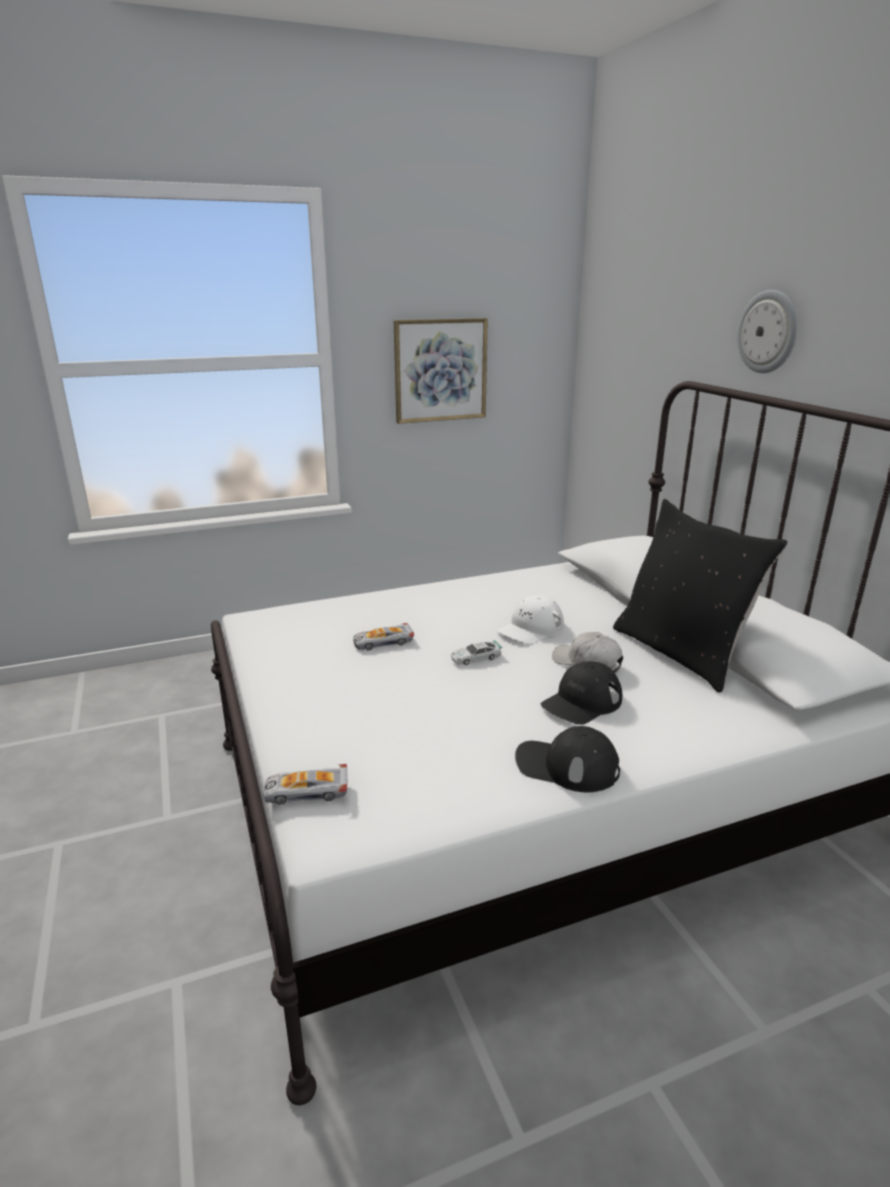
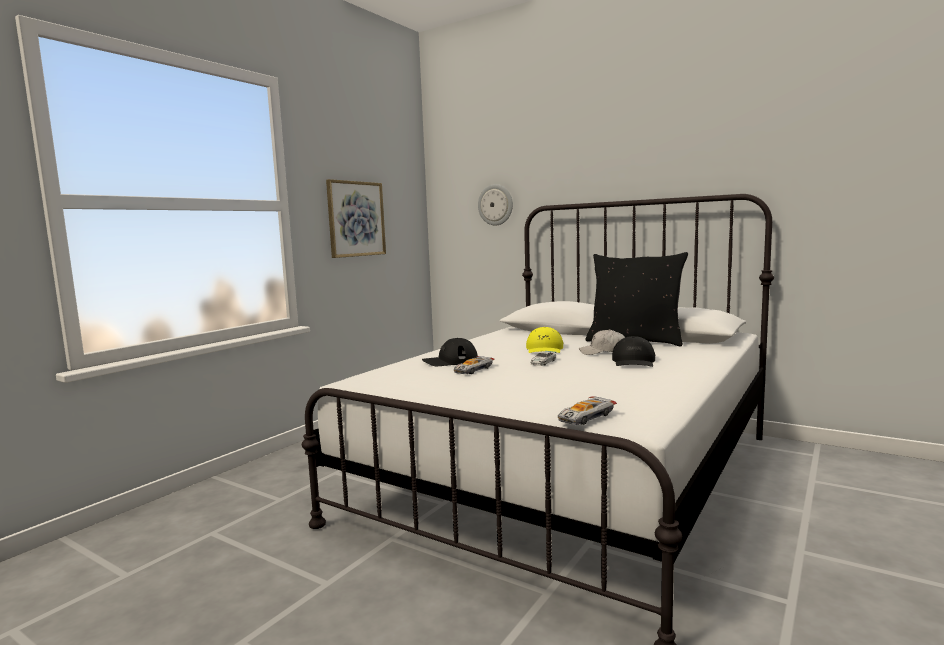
camera: 35 degrees left, 15 degrees down
(531, 628) = (544, 349): white cap -> yellow cap
(566, 766) = (679, 377): black cap -> black cap (450, 361)
(768, 332) = (591, 170): wall clock -> wall clock (495, 205)

